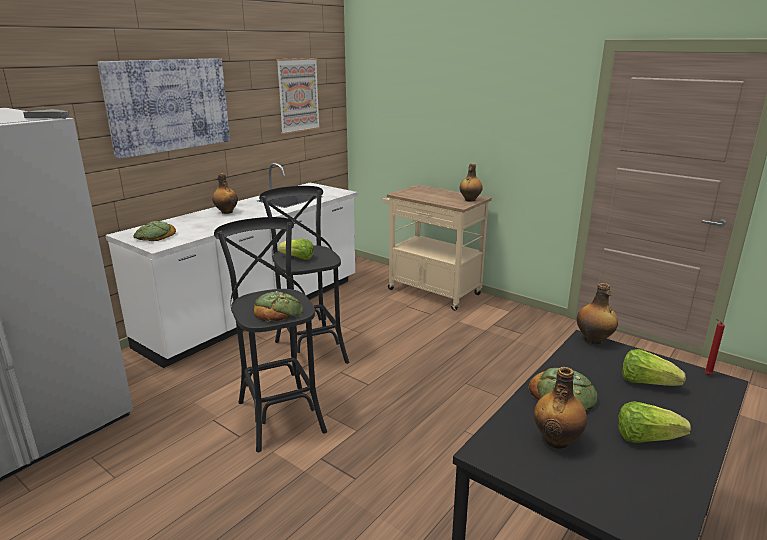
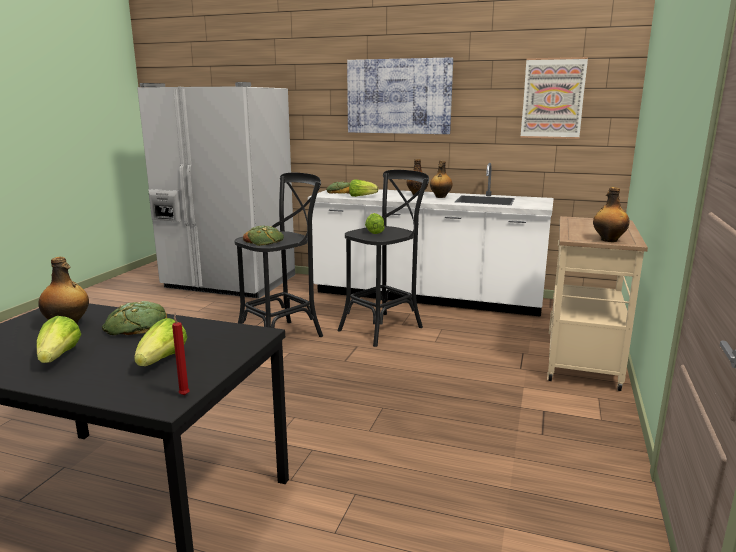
camera: 70 degrees right, 5 degrees down
(199, 231) = (361, 196): none -> lettuce
(593, 340) = (259, 337): bottle -> bottle (440, 197)

